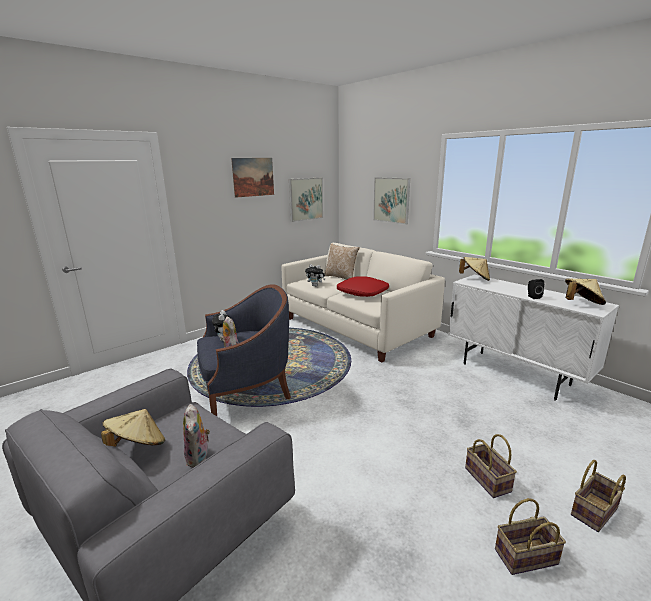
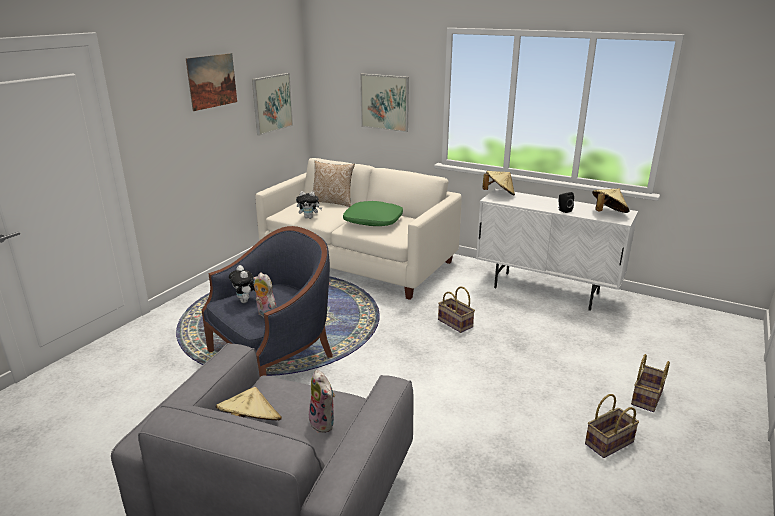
camera: 20 degrees left, 5 degrees up
(363, 292) = (373, 221): red pillow -> green pillow
(489, 480) = (560, 392): basket -> basket (456, 323)

